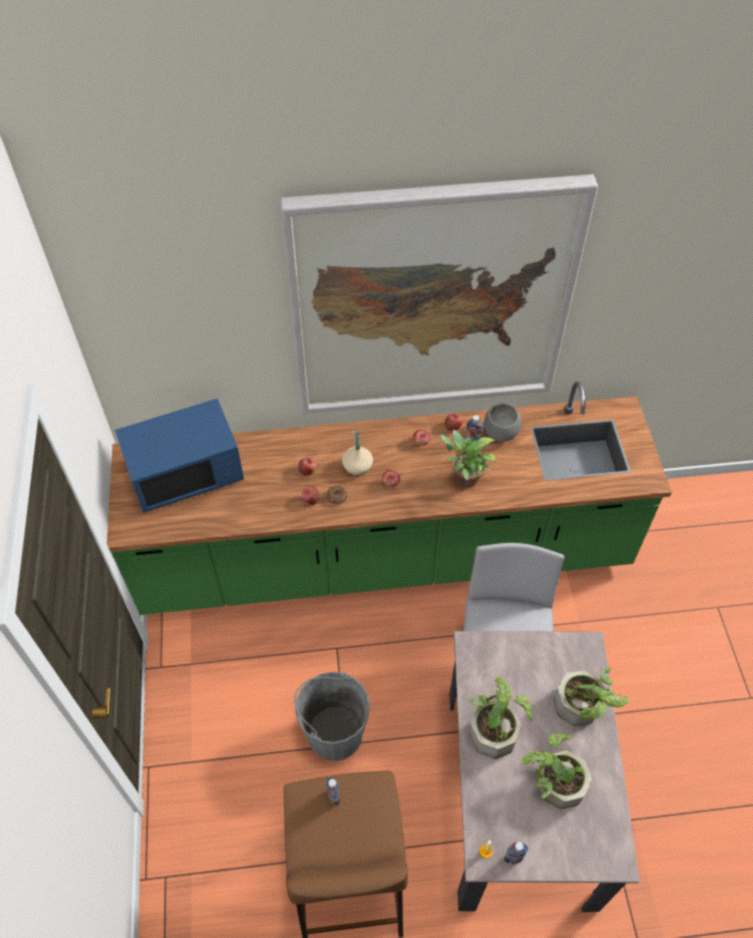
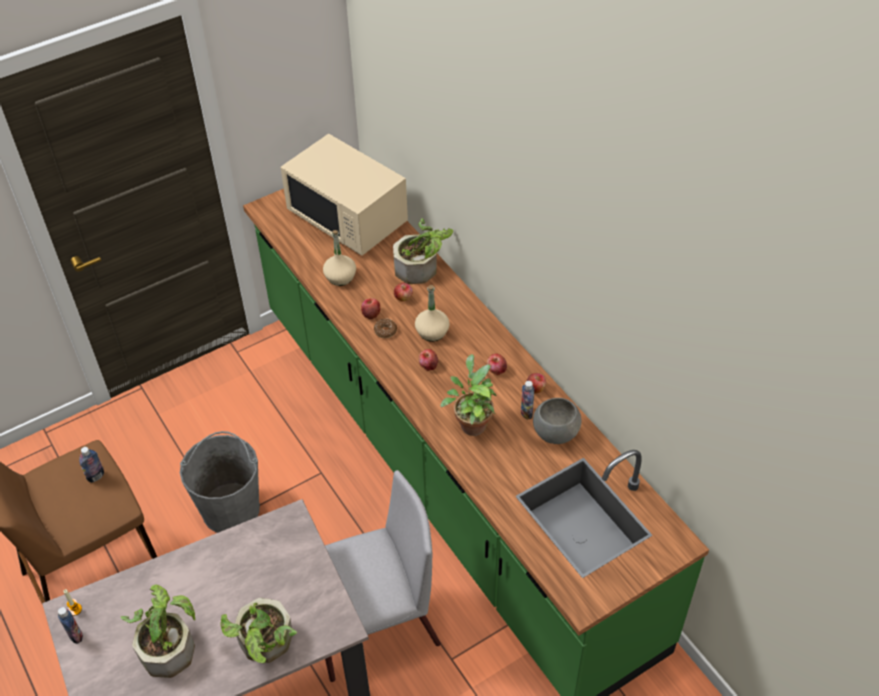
camera: 65 degrees right, 5 degrees down
(186, 473) = (348, 218): blue microwave -> beige microwave
(254, 505) = (340, 277): none -> beige bottle
(431, 300) = (551, 224): picture -> none
(495, 728) = (207, 572): potted plant -> potted plant (422, 268)

